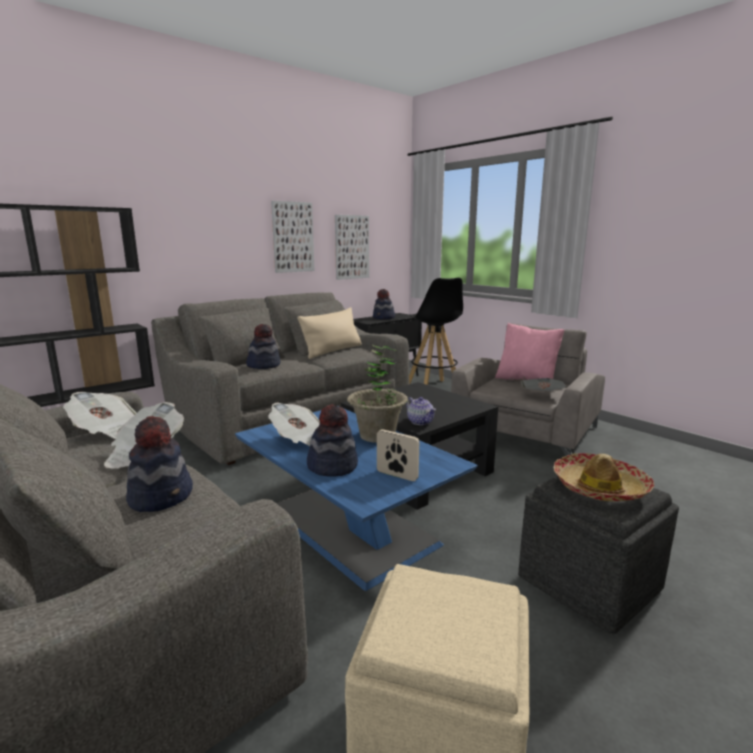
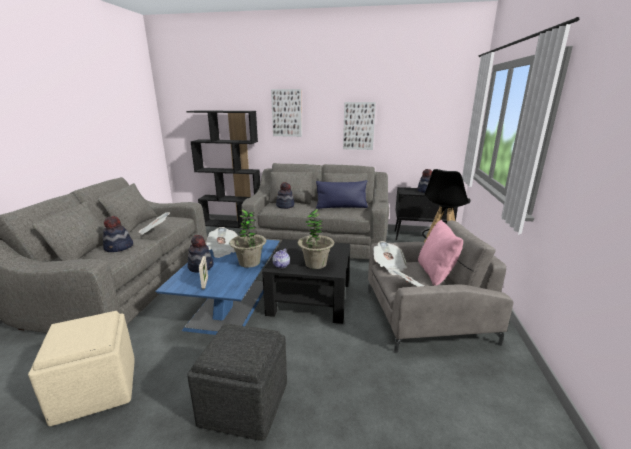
camera: 50 degrees right, 5 degrees up
(107, 432) = (170, 218): newspaper -> newspaper (389, 266)
(332, 351) = (341, 207): beige pillow -> blue pillow
(351, 247) = (409, 134): picture -> picture (286, 113)
(444, 407) = (315, 264): none -> potted plant
(600, 487) = (238, 344): hat -> none

